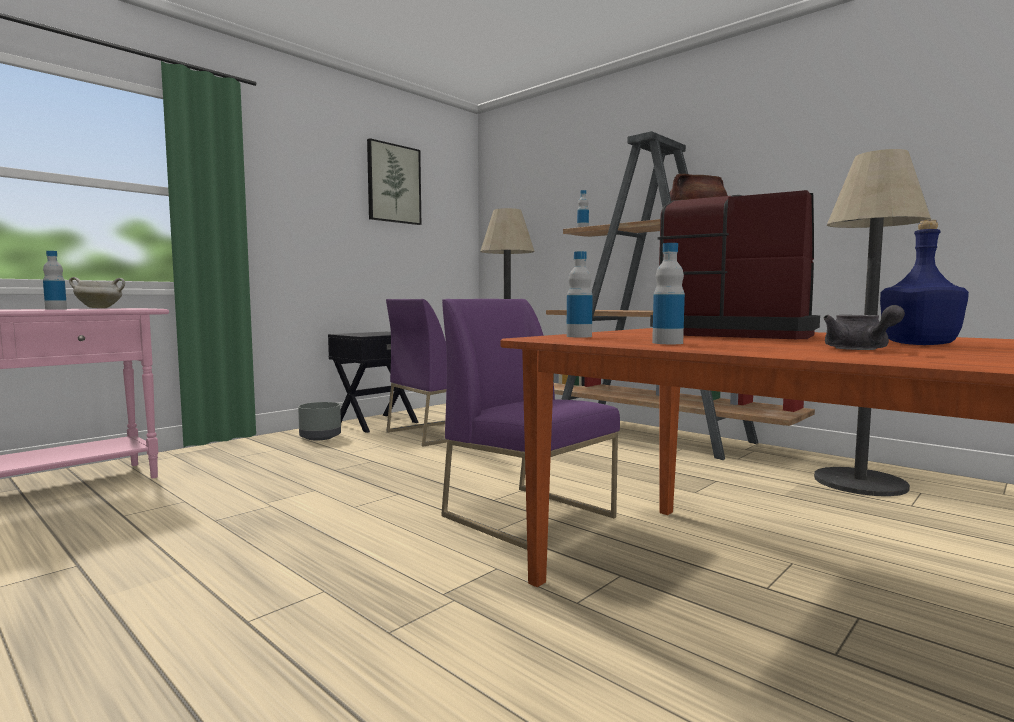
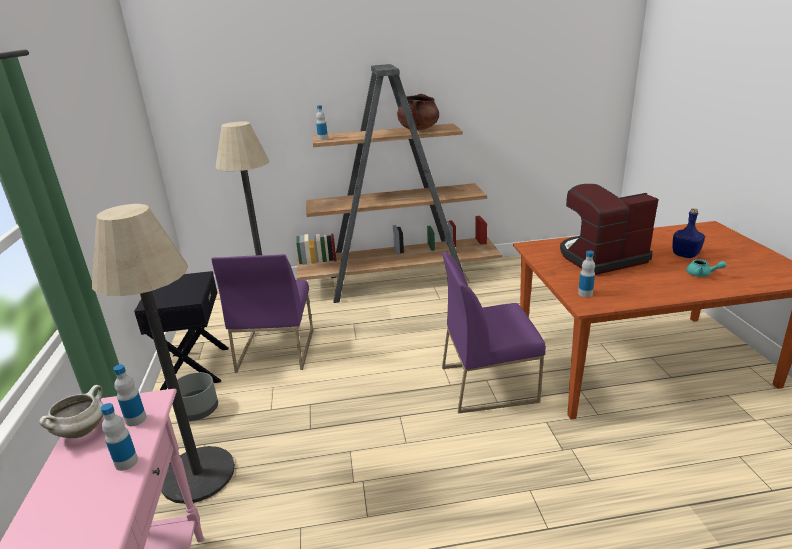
camera: 50 degrees left, 20 degrees up
(393, 184) = (108, 113): picture -> none
(667, 343) = (646, 292): bottle -> bottle (136, 419)
(860, 349) = (702, 274): grey teapot -> turquoise teapot
(860, 482) = (535, 276): floor lamp -> floor lamp (198, 474)

